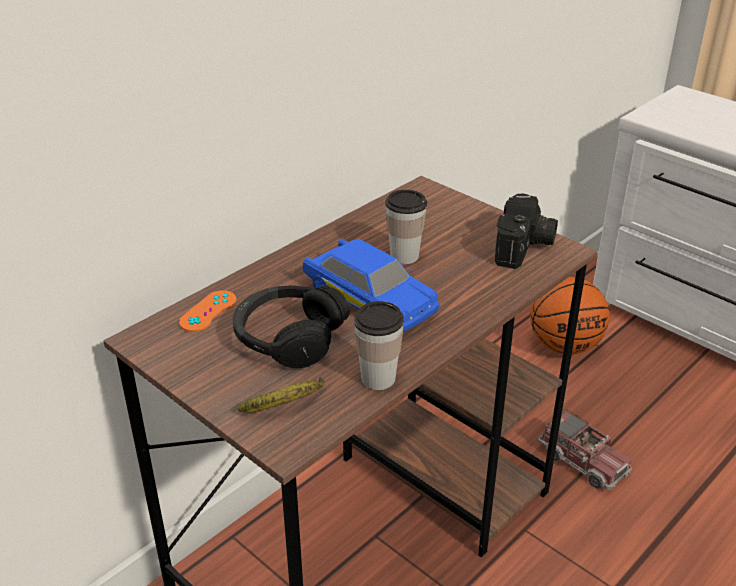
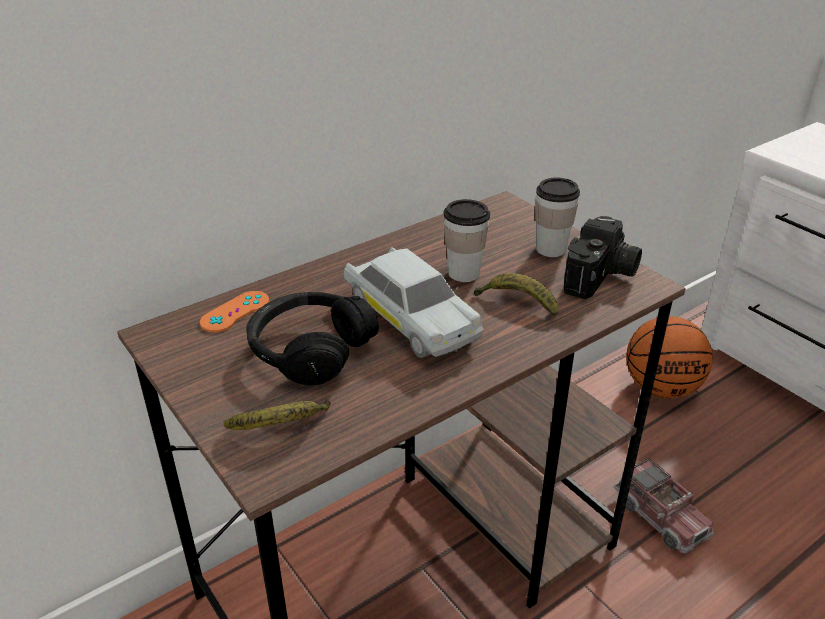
camera: 10 degrees right, 0 degrees up
(369, 300) = (410, 317): blue toy car -> white toy car
(378, 378) = (393, 407): cup -> cup (551, 249)
(458, 277) = (517, 302): none -> banana

